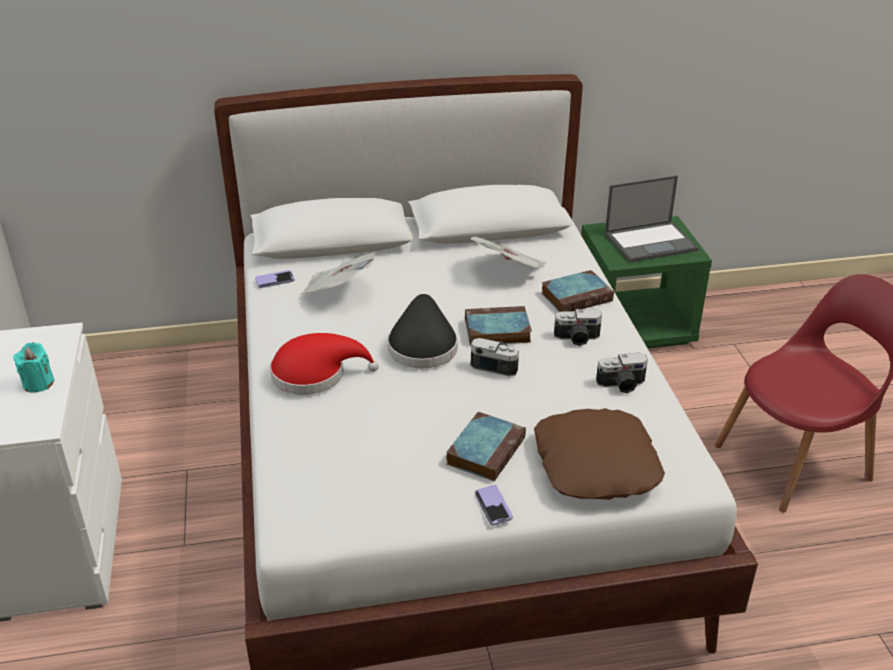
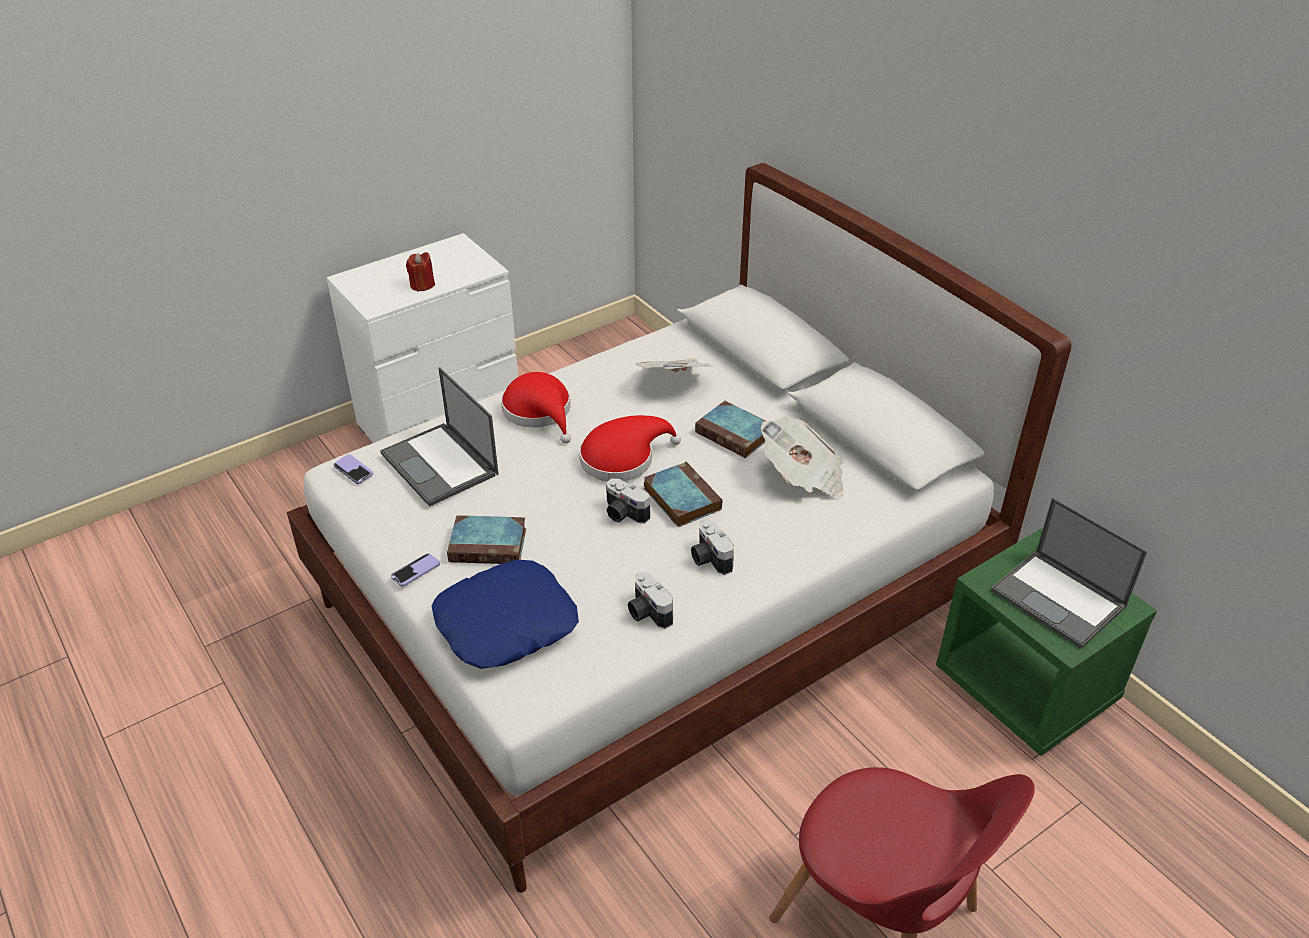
camera: 65 degrees right, 5 degrees up
(38, 383) = (422, 285): turquoise candle -> red candle
(275, 280) = (665, 341): phone -> phone (353, 470)
(348, 452) = (440, 464): none -> laptop
(422, 345) = (622, 458): black hat -> red hat
(496, 364) = (623, 514): camera -> camera turned 135 degrees clockwise
(577, 296) = (792, 539): book -> book (736, 434)
(594, 464) = (505, 623): brown pillow -> blue pillow

